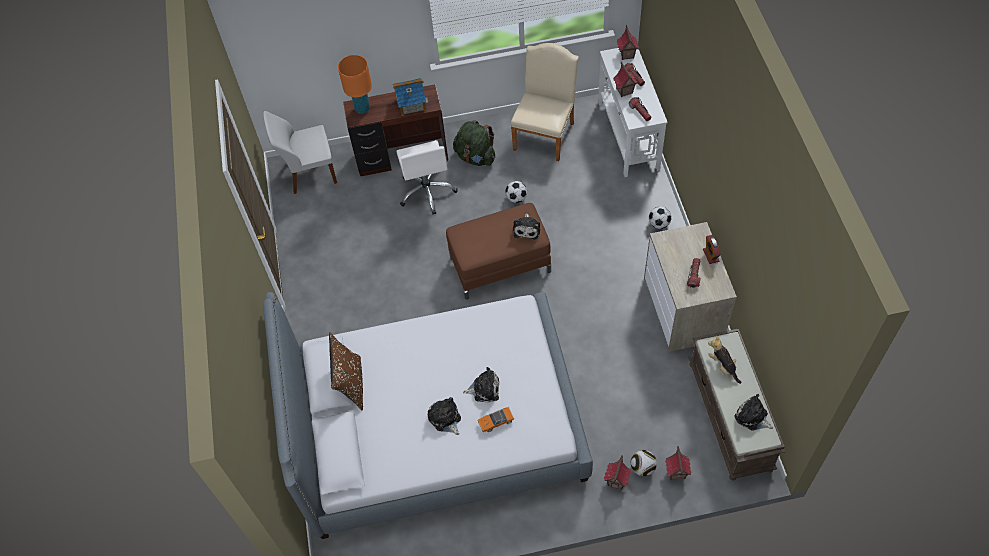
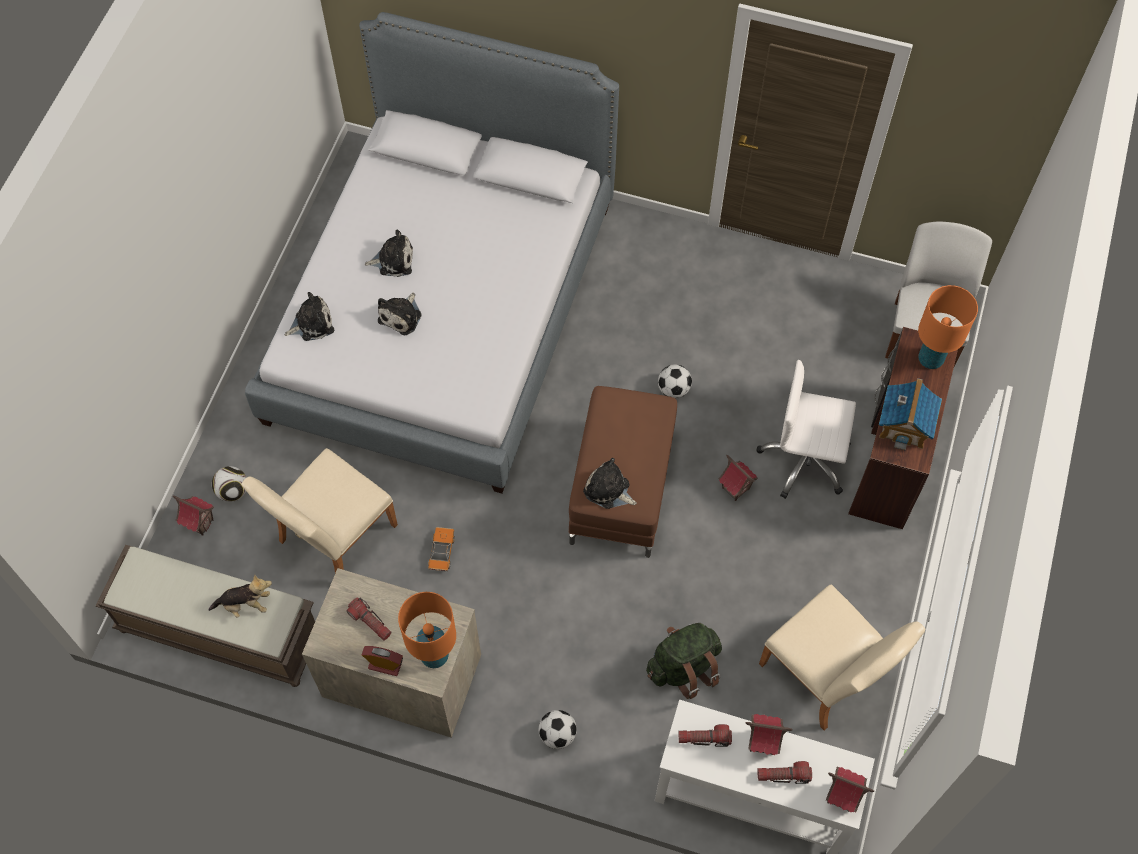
camera: 115 degrees right, 5 degrees up
(351, 384) = (505, 191): brown pillow -> none
(475, 157) = (833, 553): green backpack -> green backpack (683, 667)
(496, 421) = (351, 306): toy car -> toy car (442, 551)
(516, 198) = (723, 568): football -> football (673, 389)
(616, 481) = (238, 454): toy house -> toy house (735, 489)
(632, 391) = (332, 538): none -> beige chair
(688, 236) = (434, 655): none -> orange table lamp
(752, 417) = (158, 592): plush toy -> plush toy (312, 323)

